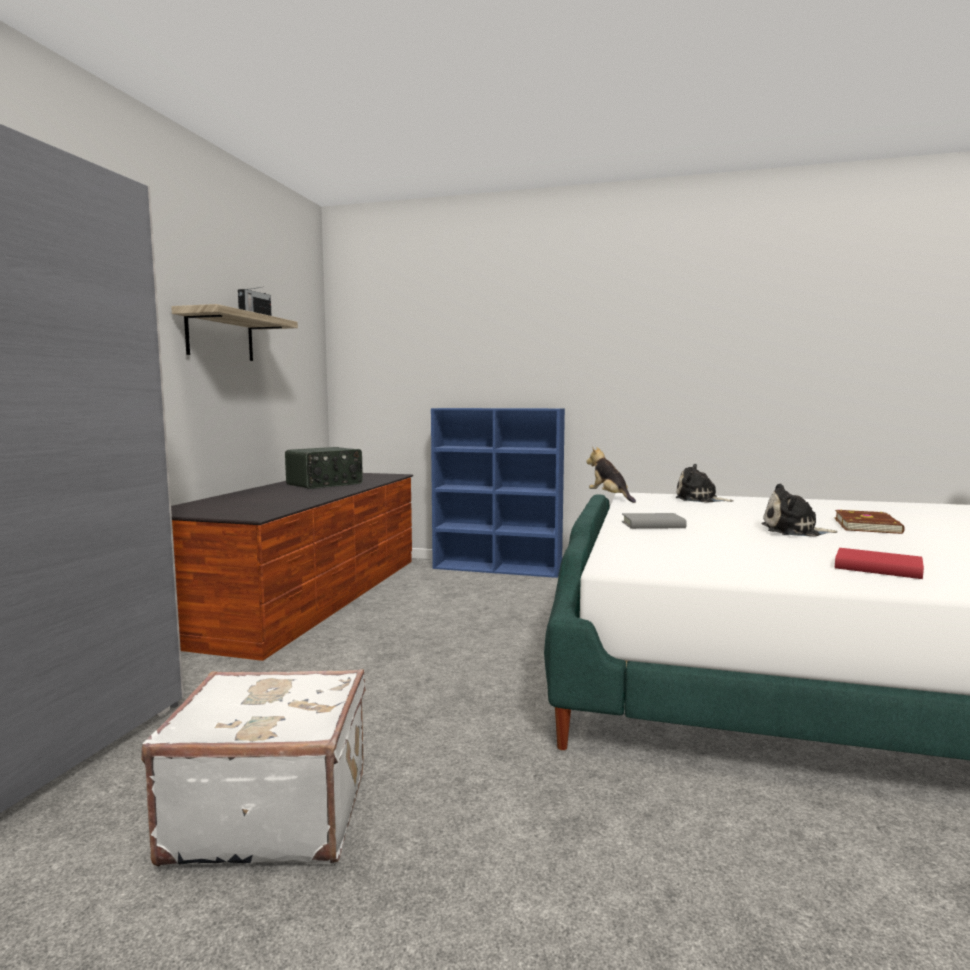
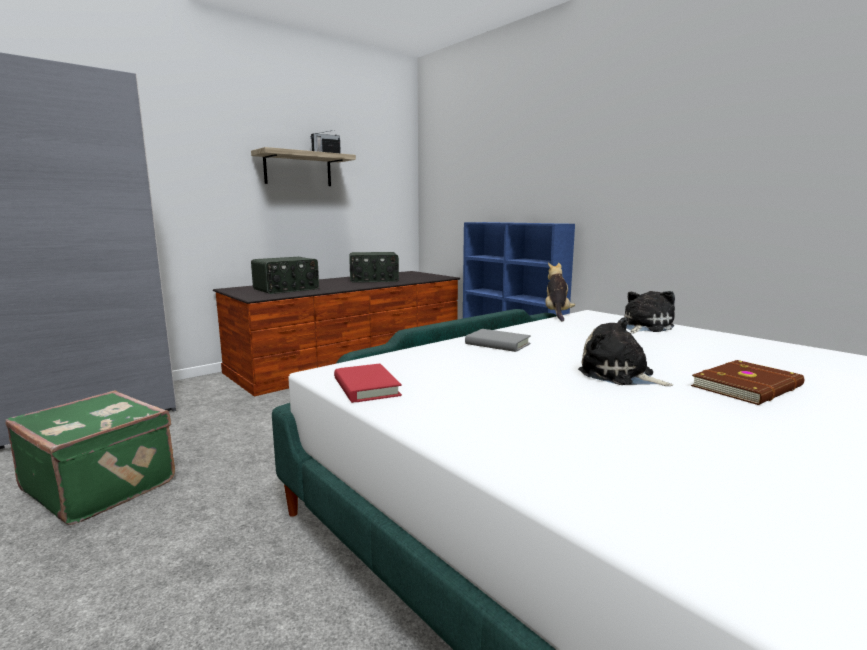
camera: 35 degrees right, 5 degrees up
(255, 504) = (286, 289): none -> radio
(271, 812) = (102, 485): white suitcase -> green suitcase
(699, 499) = (644, 327): plush toy -> plush toy turned 75 degrees clockwise
(877, 568) = (552, 433): red book -> red book (366, 387)

